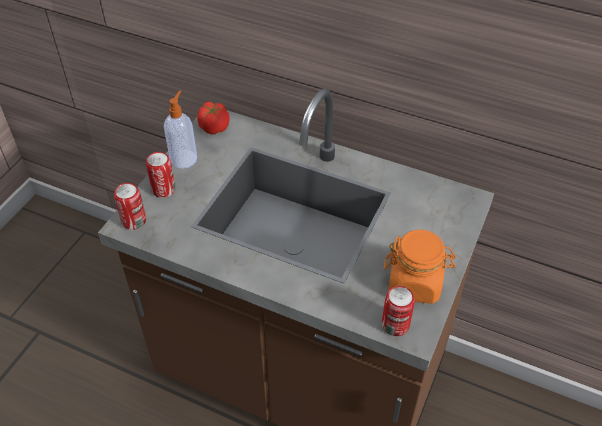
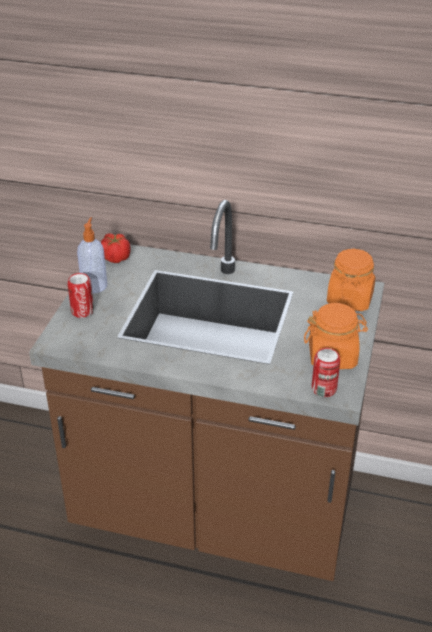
camera: 10 degrees left, 10 degrees down
(134, 221) = (61, 339): can -> none
(450, 210) = (349, 299): none -> orange jar

